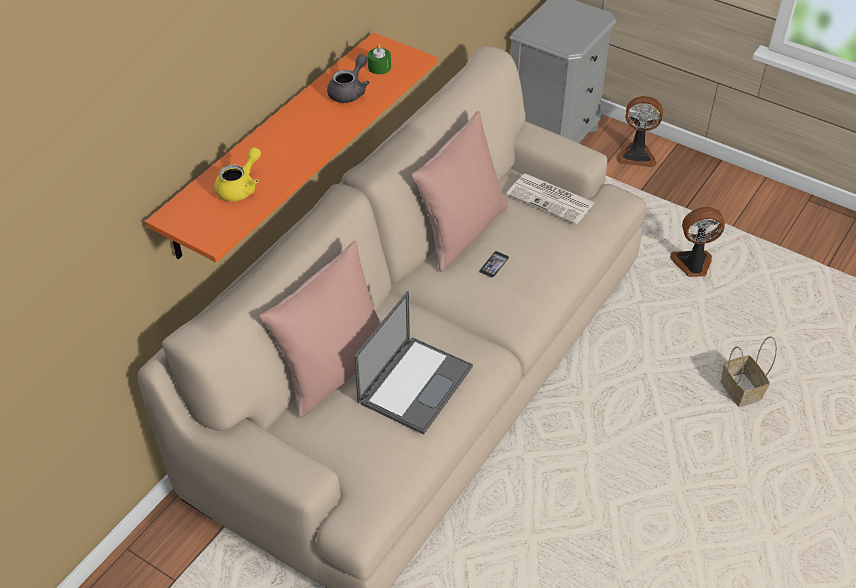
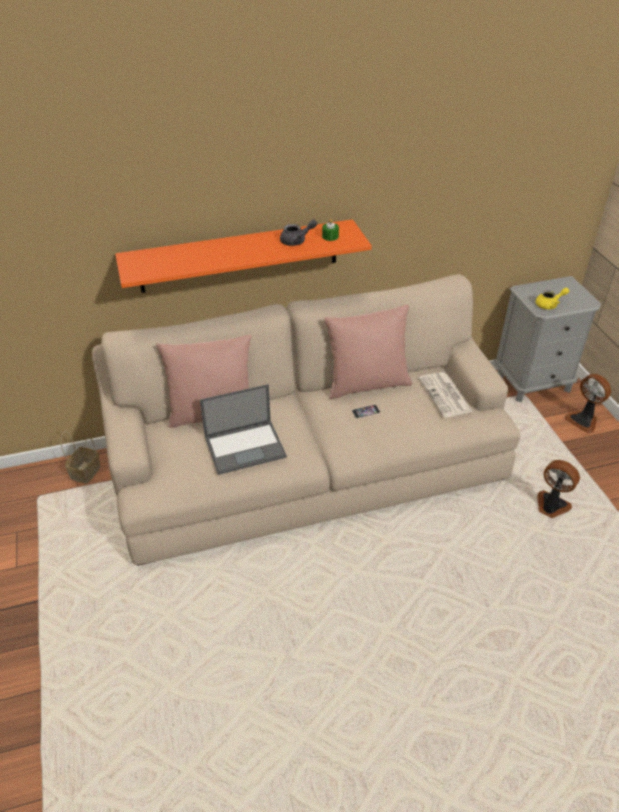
camera: 40 degrees right, 5 degrees down
(240, 187) = (177, 259): yellow teapot -> yellow teapot (549, 305)
(742, 391) = (499, 604): basket -> basket (85, 473)

